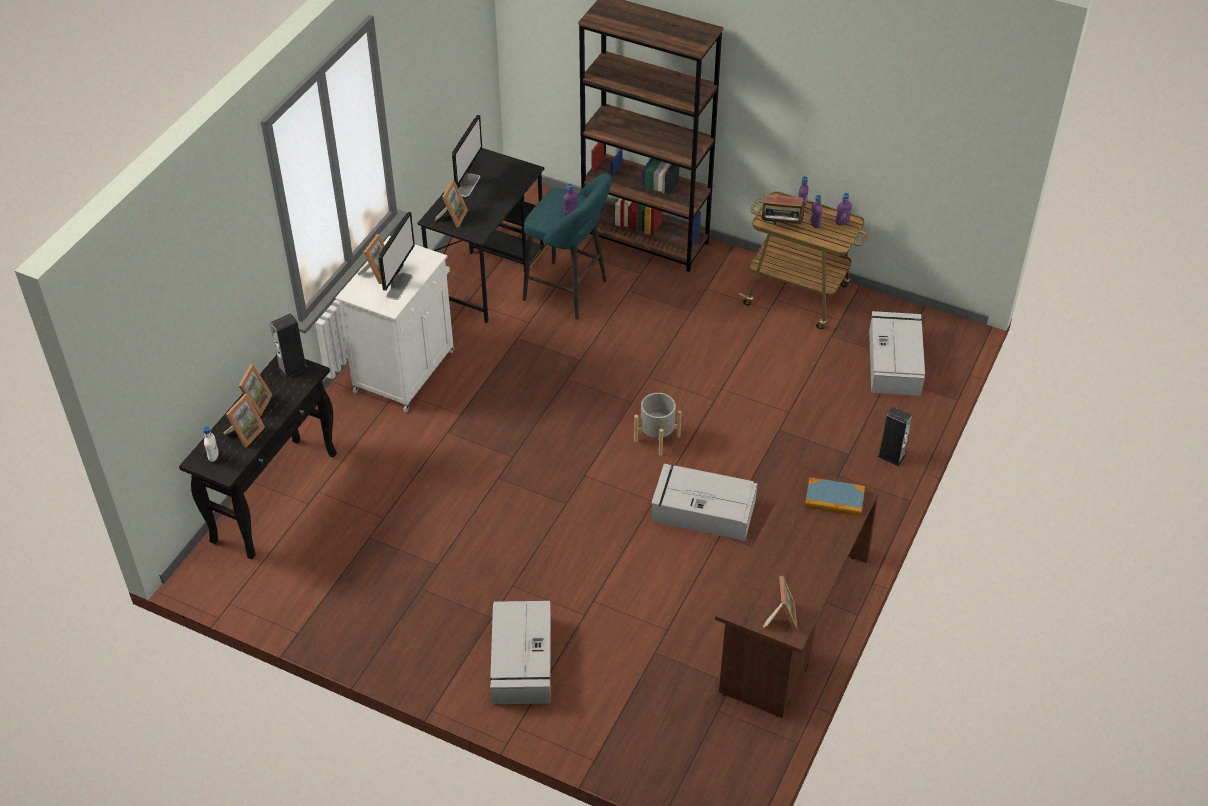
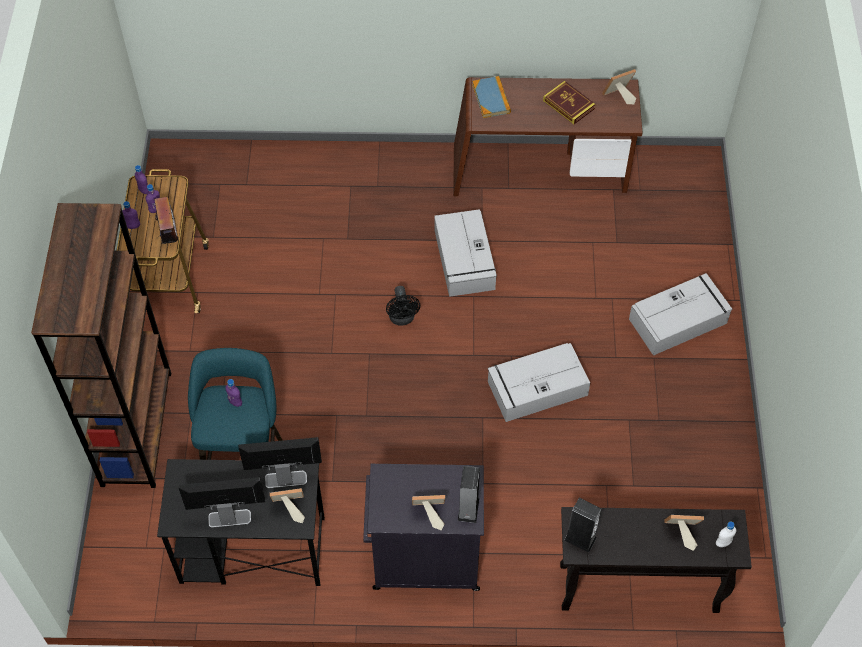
camera: 115 degrees left, 10 degrees up
(254, 404) = (642, 546): picture frame -> none
(399, 286) = (437, 483): monitor -> monitor (285, 479)
(405, 370) = (424, 560): white cabinet -> black cabinet
(657, 438) = (402, 319): grey planter -> black fan
(792, 564) = (568, 104): none -> book
(891, 456) = (338, 159): speaker -> speaker (468, 509)
(894, 361) = (225, 185): grey storage box -> grey storage box (536, 389)

